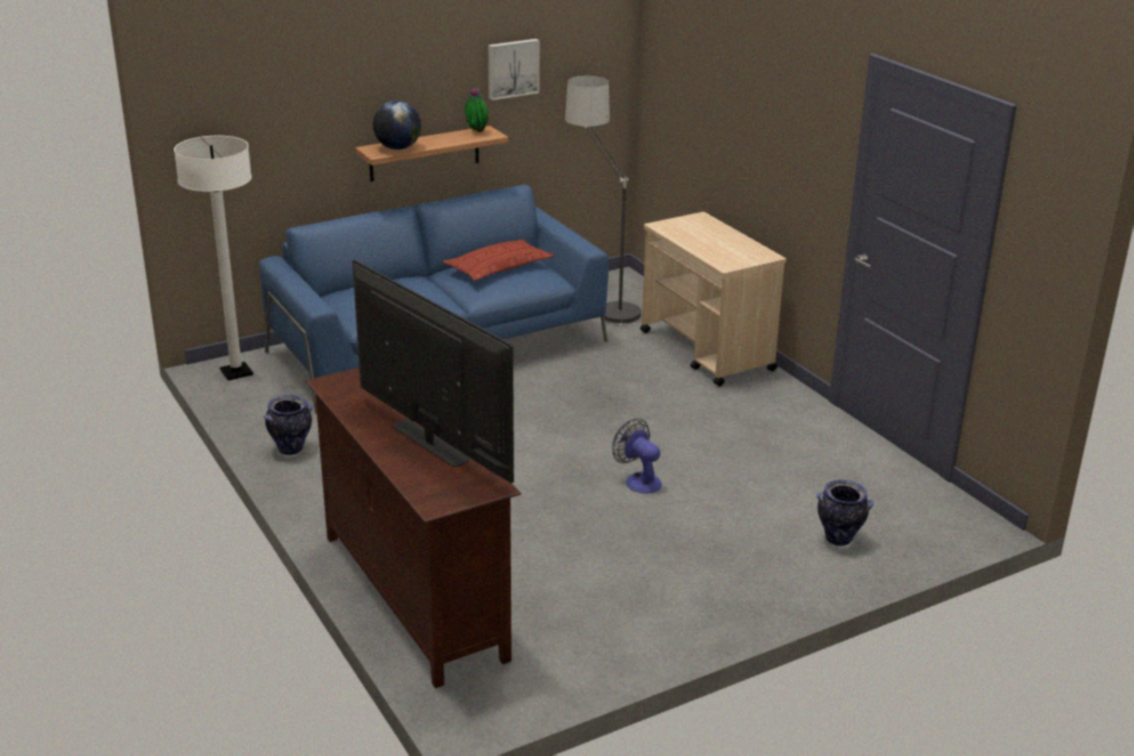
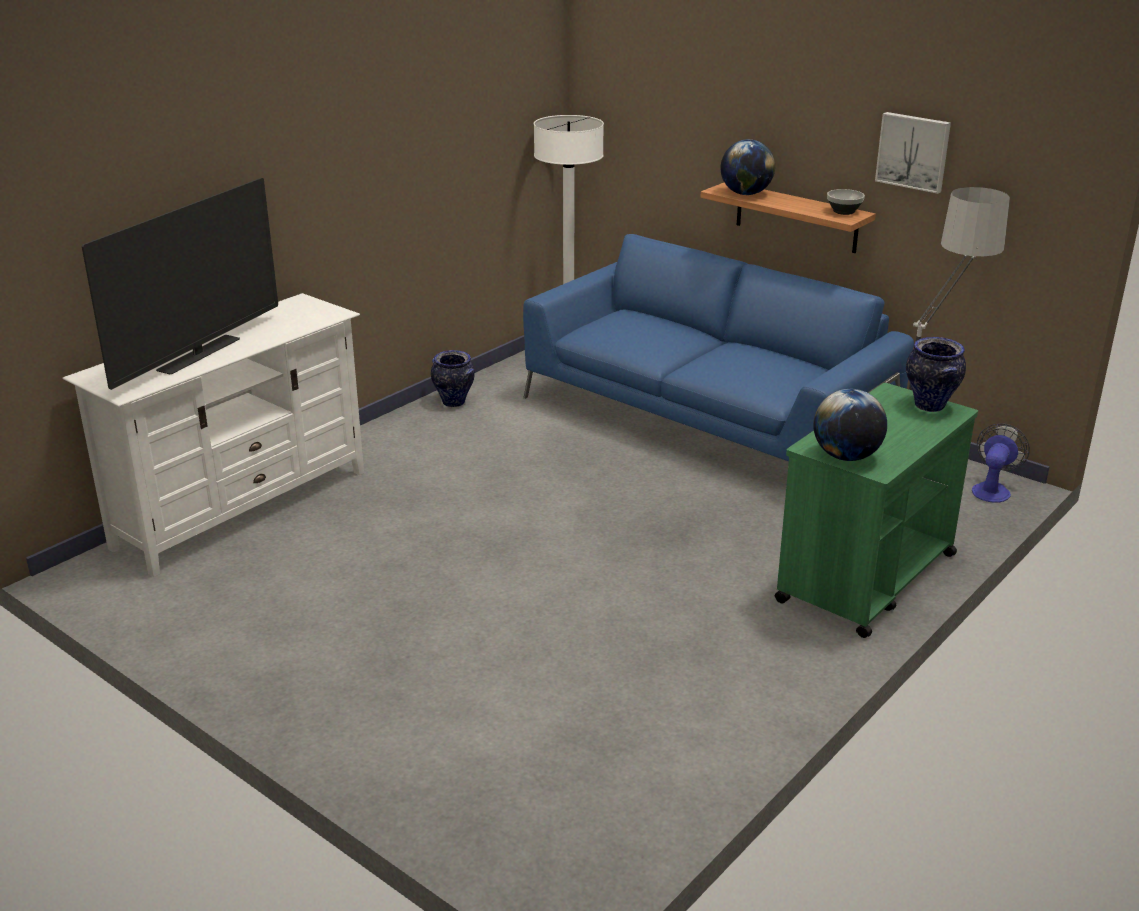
camera: 70 degrees right, 0 degrees up
(412, 596) = (242, 508): brown tv stand -> white tv stand
(476, 132) = (843, 211): potted plant -> bowl
(499, 267) = (764, 361): pillow -> none
(638, 480) = (510, 585): fan -> fan (992, 489)
(707, 351) = (865, 578): beige cart -> green cart
(745, 259) = (846, 456): none -> globe
(839, 539) = (457, 753): vase -> vase (930, 406)

